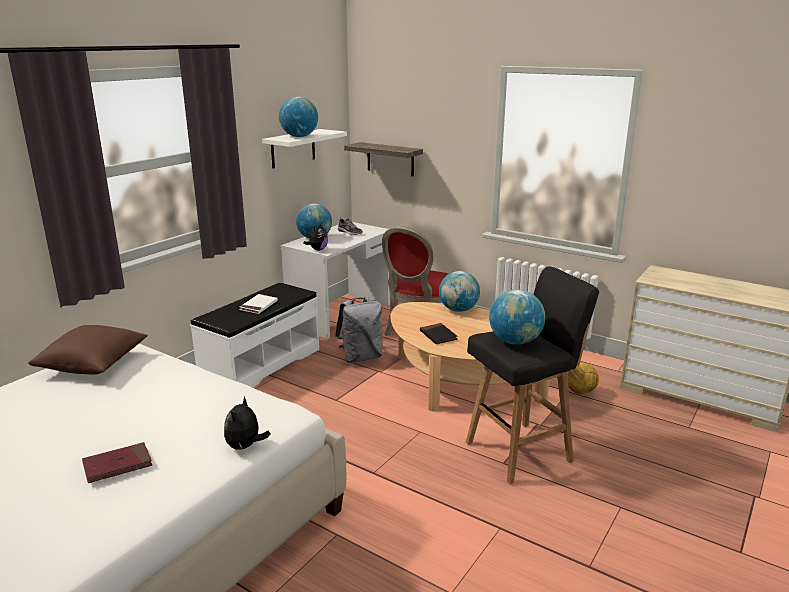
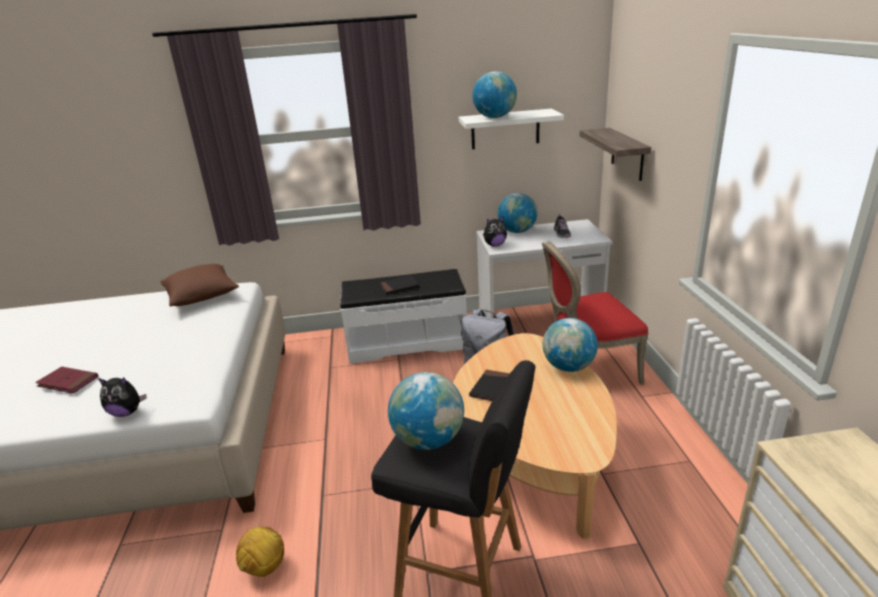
camera: 50 degrees right, 5 degrees up
(245, 446) = (127, 412): plush toy -> plush toy turned 150 degrees counterclockwise
(259, 306) = (399, 287): white book -> black book
(580, 392) = (654, 554): football -> football (265, 568)

